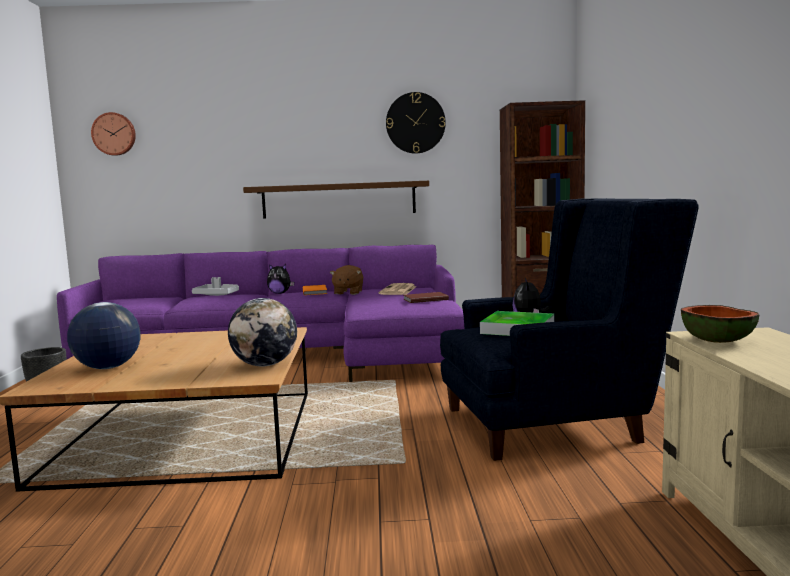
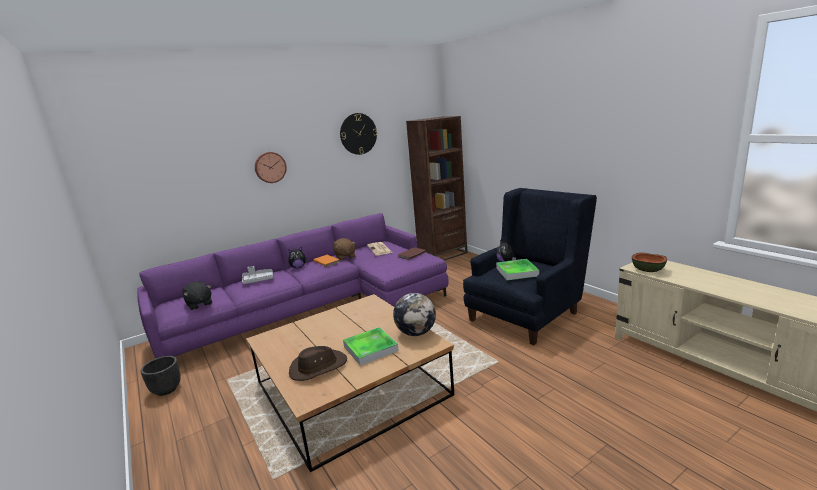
camera: 30 degrees left, 10 degrees up
(108, 367) = (318, 367): globe -> brown hat
(114, 134) = (127, 166): wall clock -> wall clock (270, 167)
(129, 303) = (199, 304): none -> black plush toy
(188, 366) = (370, 348): none -> tray
(339, 200) = (315, 192): brown shelf -> none

